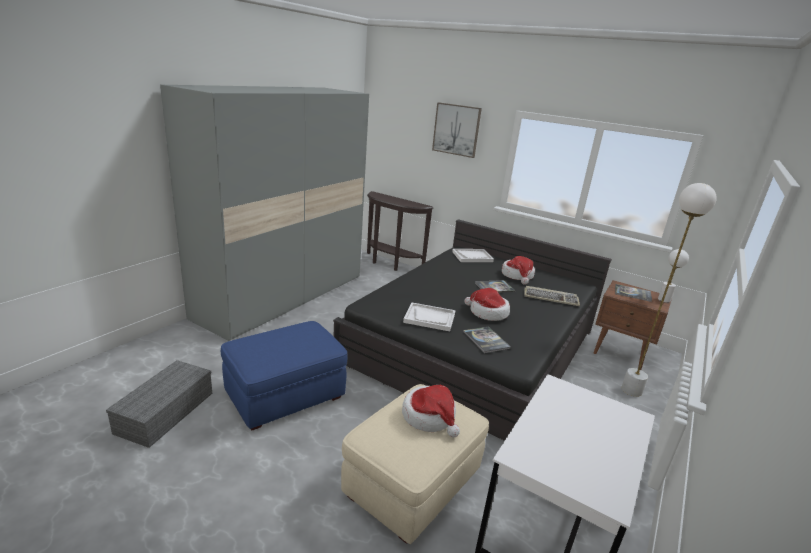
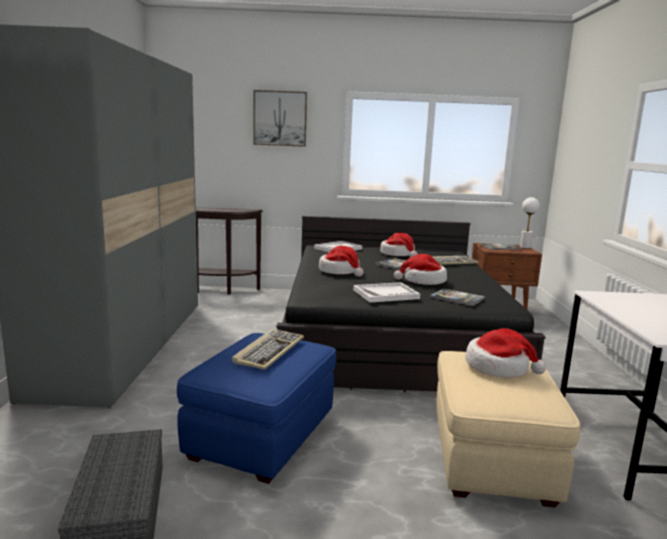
camera: 30 degrees left, 10 degrees down
(293, 341) = (269, 351): none -> keyboard
(432, 283) = (340, 271): none -> hat
(631, 390) = (540, 331): white floor lamp -> none

